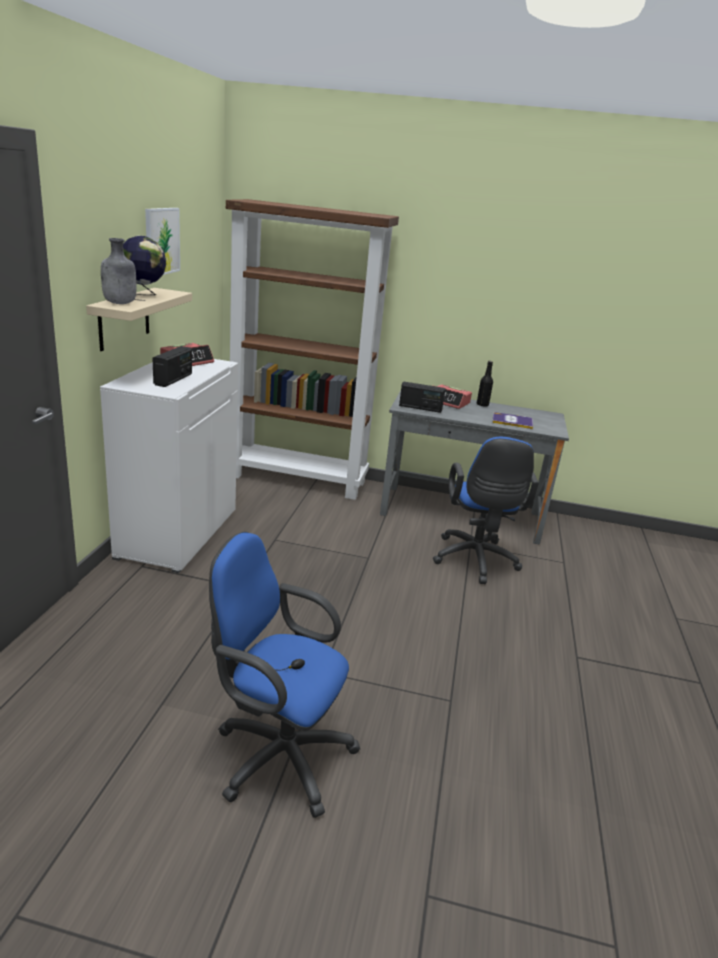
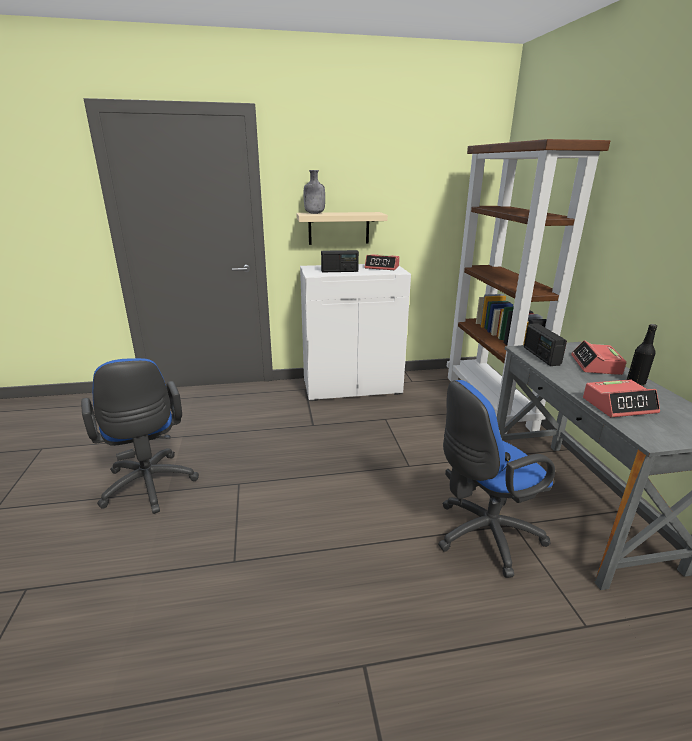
camera: 70 degrees right, 0 degrees up
(143, 297) = (344, 213): globe -> none
(162, 241) = (394, 179): picture -> none
(276, 754) = (149, 487): blue office chair -> blue office chair turned 150 degrees clockwise
(512, 421) = (619, 405): book -> alarm clock

